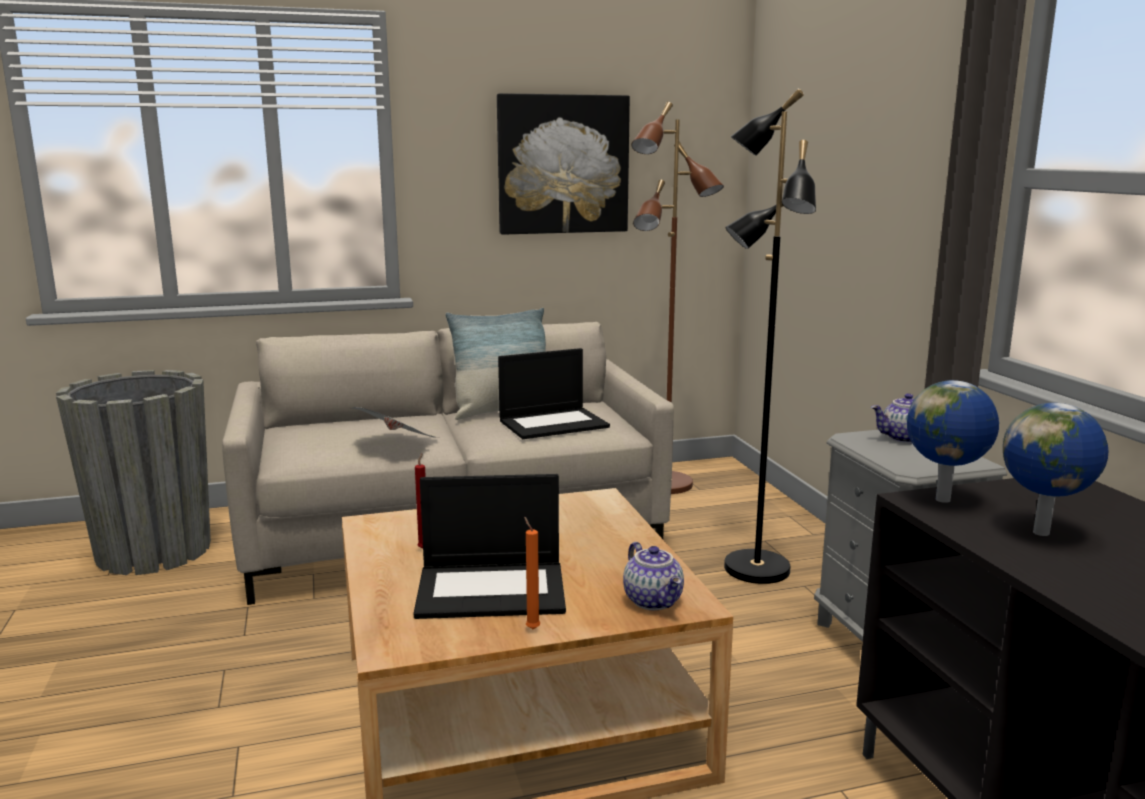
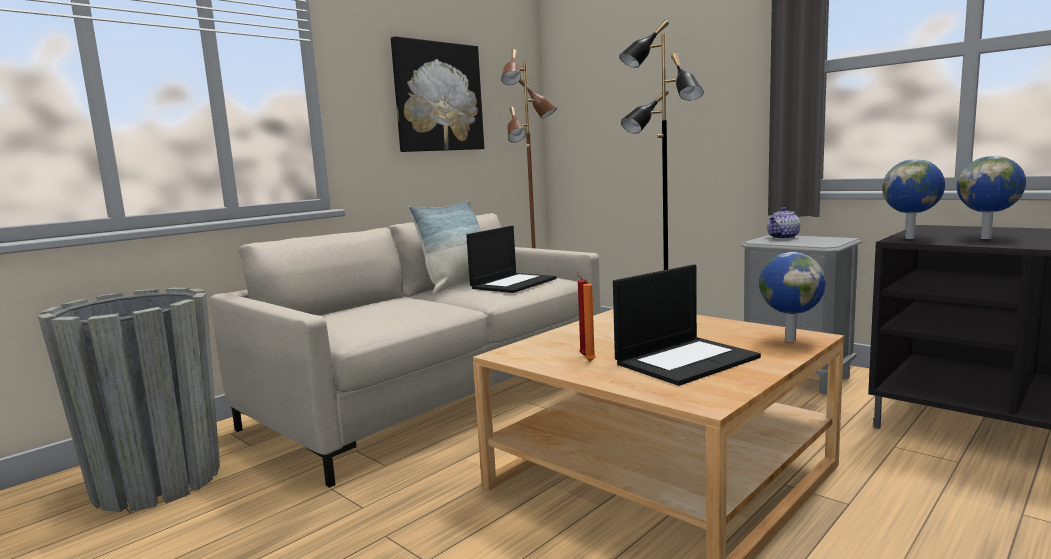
camera: 30 degrees left, 5 degrees down
(397, 444) = (425, 311): newspaper -> none
(531, 628) = (761, 368): orange candle -> orange candle (588, 361)
(654, 601) = (790, 340): teapot -> globe

